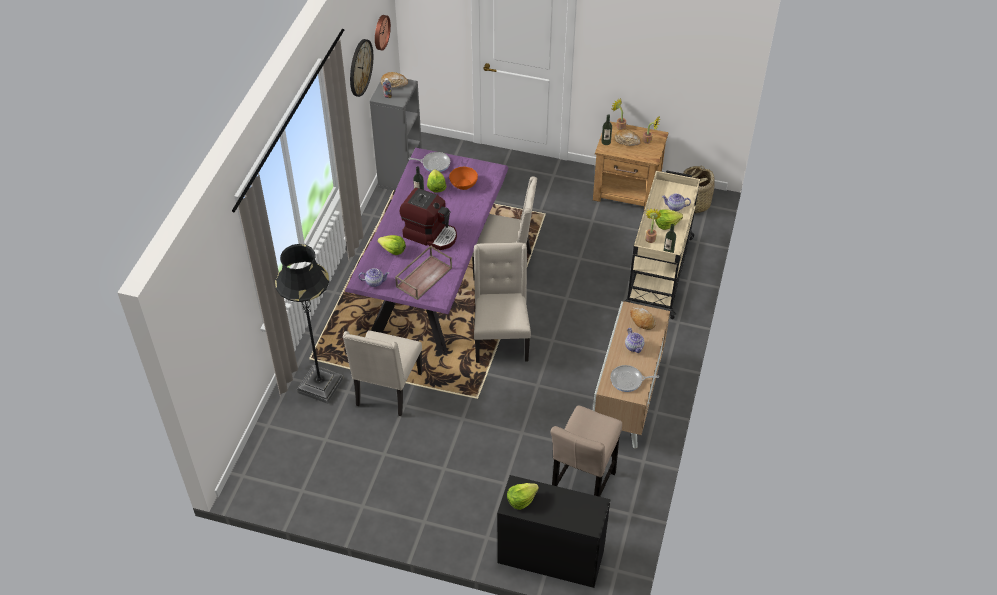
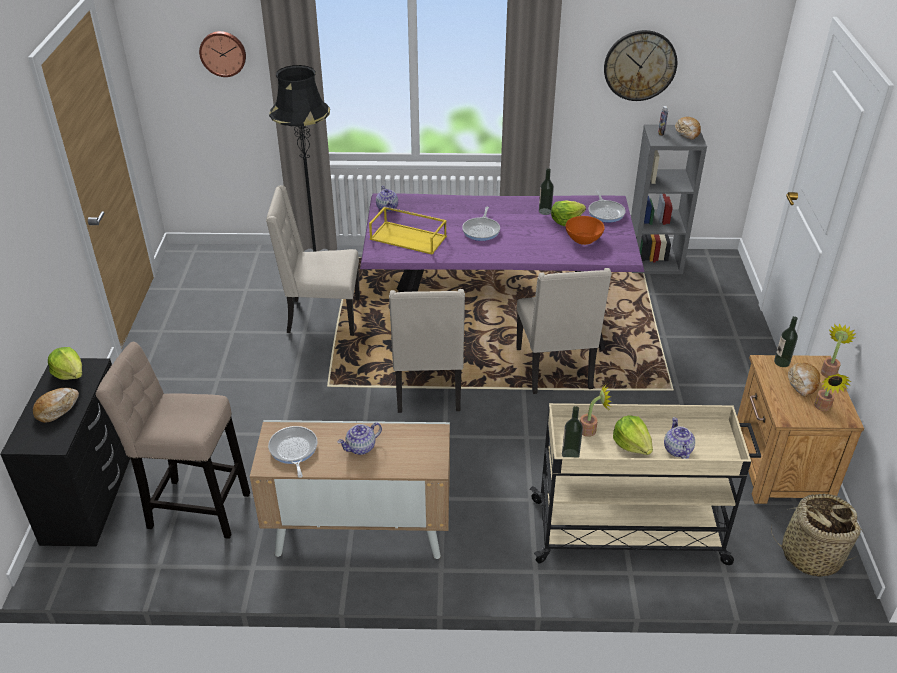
camera: 75 degrees right, 10 degrees down
(380, 32) = (716, 66): wall clock -> wall clock (223, 53)
(393, 250) = (442, 210): lettuce -> none
(424, 276) = (409, 237): brown tray -> yellow tray
(430, 234) = (481, 230): coffee machine -> frying pan
(501, 339) = (428, 389): beige chair -> beige chair turned 105 degrees clockwise
(642, 321) = (415, 449): bread -> bread (57, 409)

